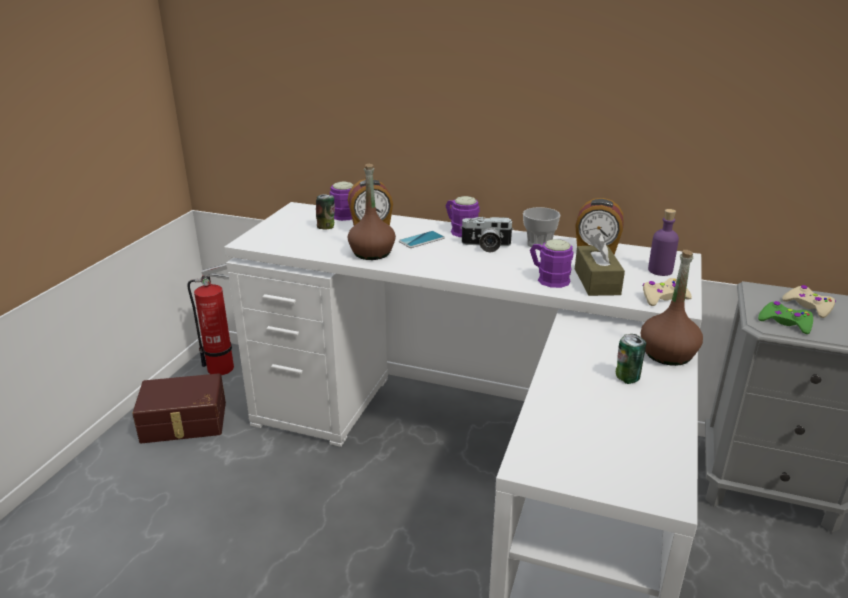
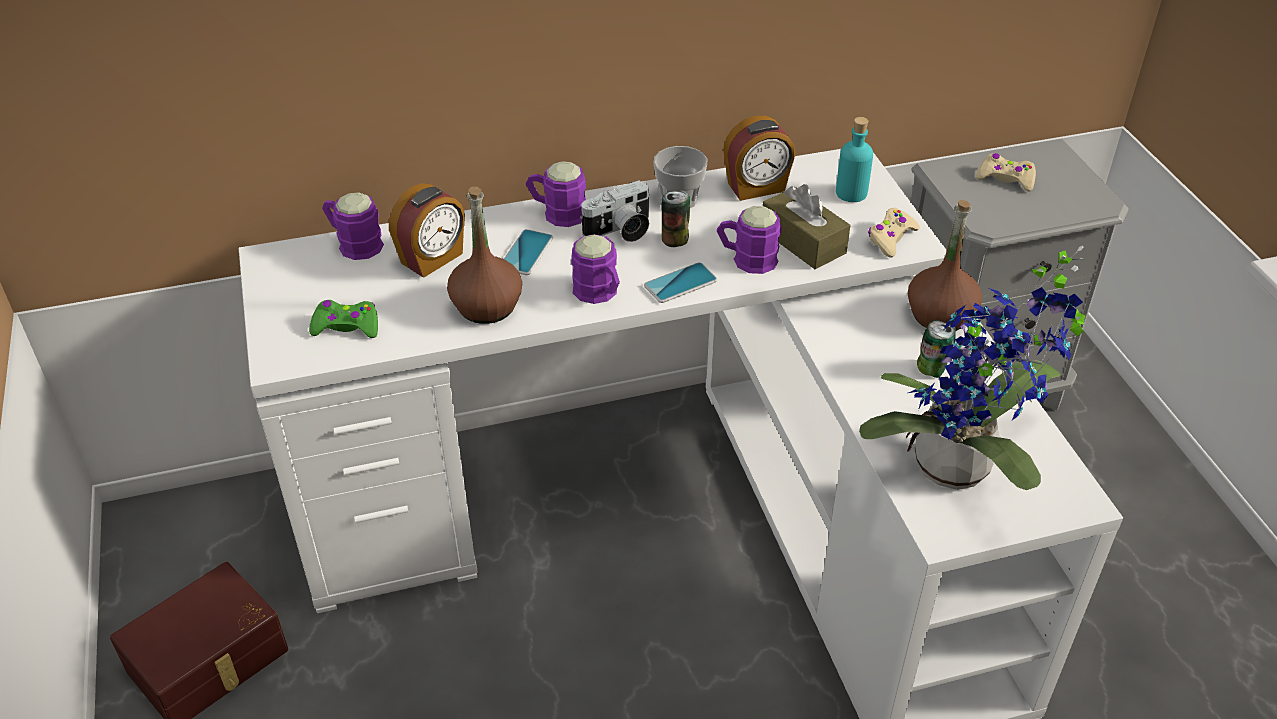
camera: 35 degrees left, 15 degrees up
(224, 368) = (176, 543): fire extinguisher -> none
(326, 227) = (363, 281): can -> can (675, 239)
(439, 266) = (600, 293): none -> purple mug
(492, 276) = (680, 283): none -> phone
(584, 438) = (960, 471): none -> potted plant
(660, 270) = (851, 193): purple bottle -> turquoise bottle
(785, 323) = (1003, 214): green game controller -> green game controller (346, 326)

